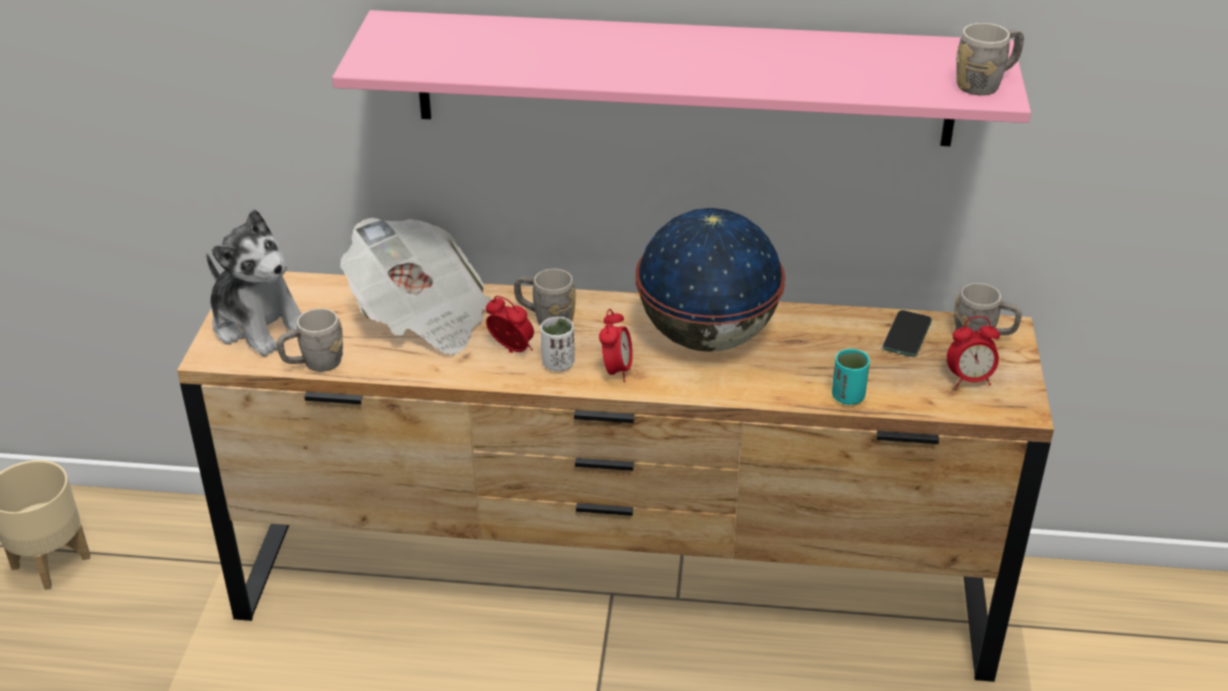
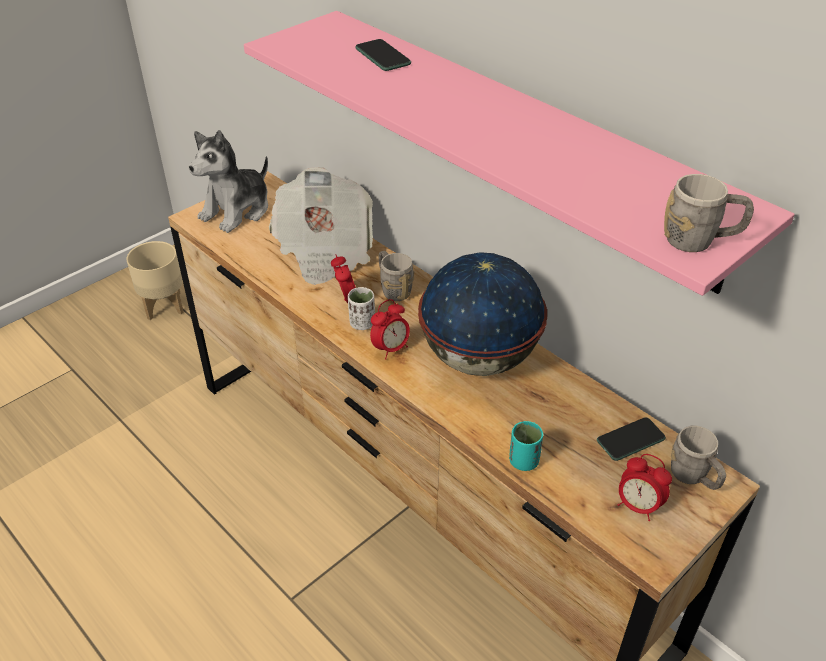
camera: 40 degrees right, 5 degrees up
(259, 324) = (237, 210): plush toy -> plush toy turned 45 degrees clockwise
(314, 364) = (233, 249): grey mug -> none
(502, 37) = (382, 56): none -> phone

